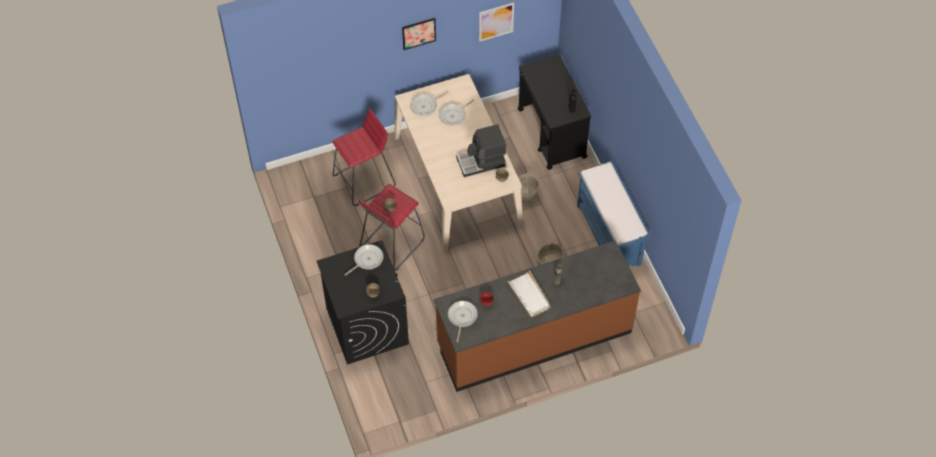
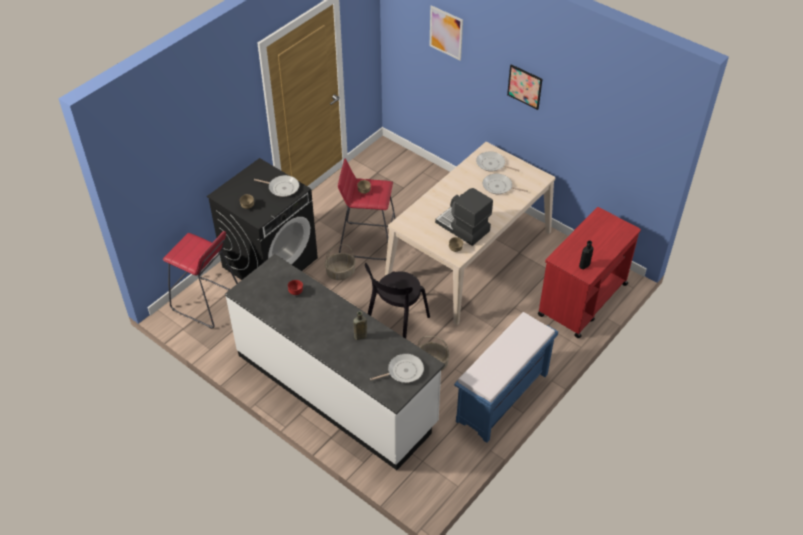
camera: 60 degrees right, 10 degrees down
(365, 181) = (418, 196): red stool -> red stool (207, 303)
(462, 317) = (266, 282): frying pan -> frying pan (403, 371)
(493, 266) = (396, 322): none -> black chair
(496, 21) = (599, 138): picture -> picture (446, 32)
(527, 193) = (498, 310): basket -> basket (340, 273)
(529, 295) = (326, 321): white tray -> none
(534, 337) = (336, 389): brown counter -> white counter
(552, 134) = (582, 300): black cart -> red cart

